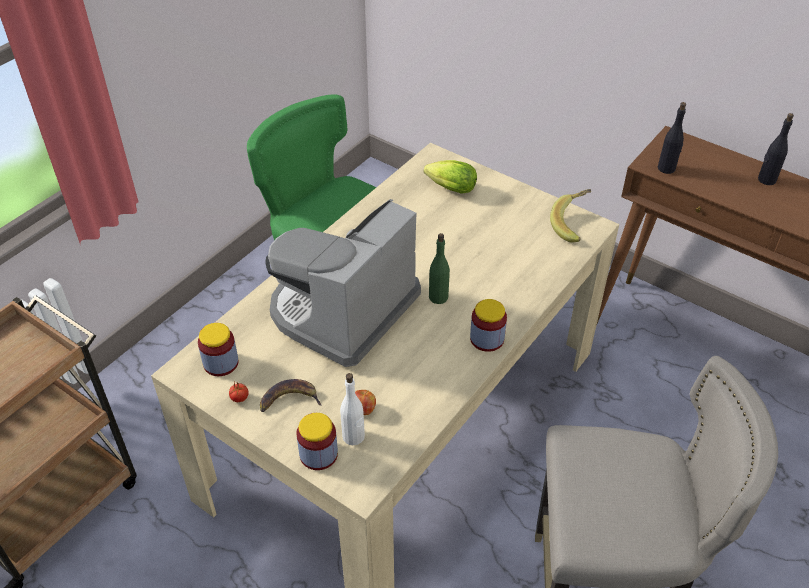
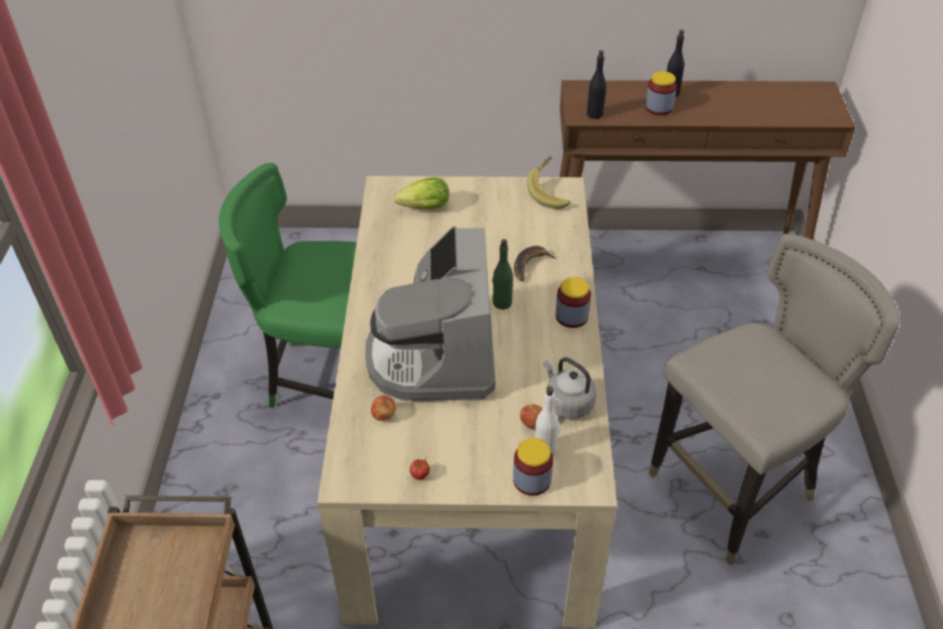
camera: 35 degrees left, 0 degrees up
(221, 363) = (372, 455): jar -> jar (659, 108)
(258, 337) = (384, 416): none -> apple
(289, 399) = (463, 451): banana -> banana (530, 265)
(410, 409) = (567, 403): none -> grey kettle

